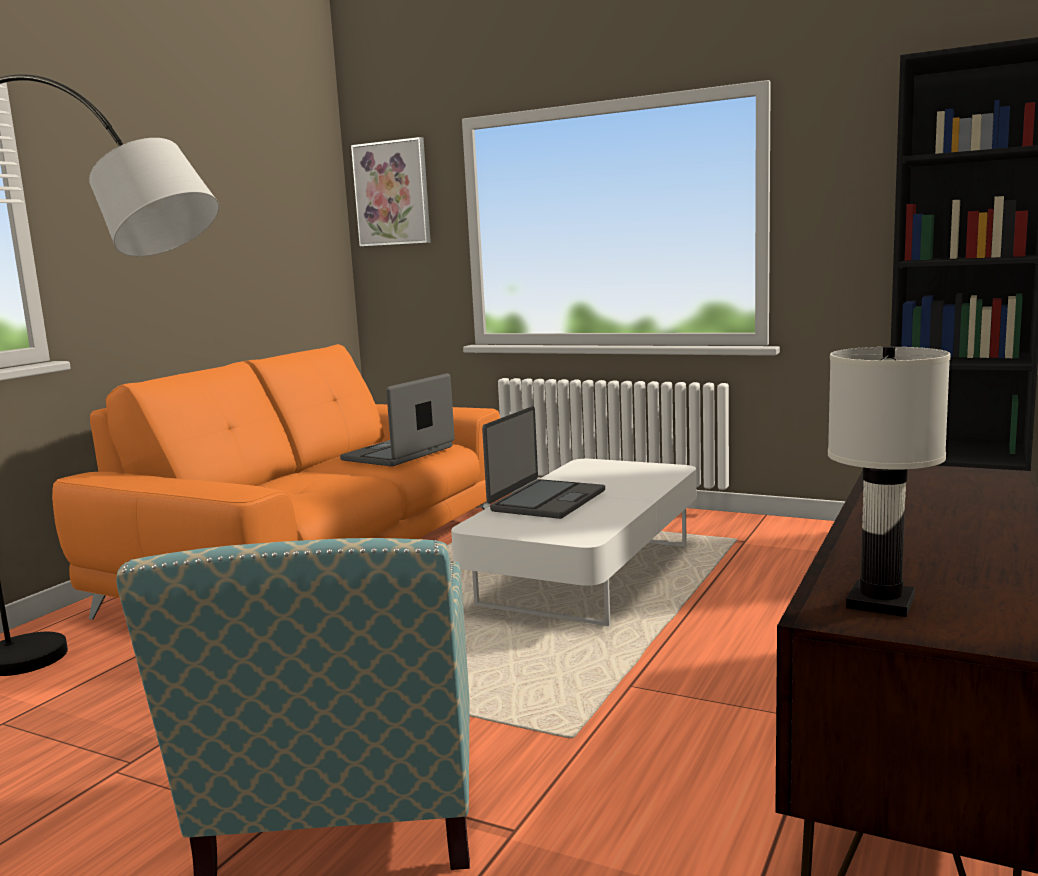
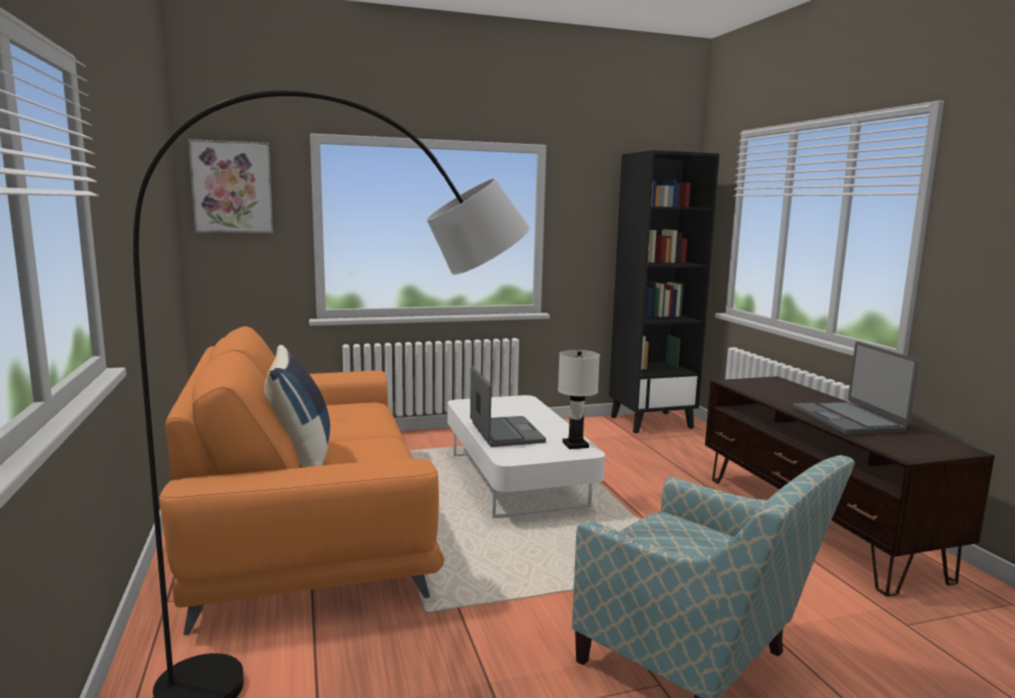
camera: 45 degrees left, 0 degrees up
(261, 481) = (300, 458): none -> blue pillow
(399, 454) = (358, 416): laptop -> laptop (848, 419)
(881, 602) = (902, 446): white table lamp -> white table lamp (575, 444)

